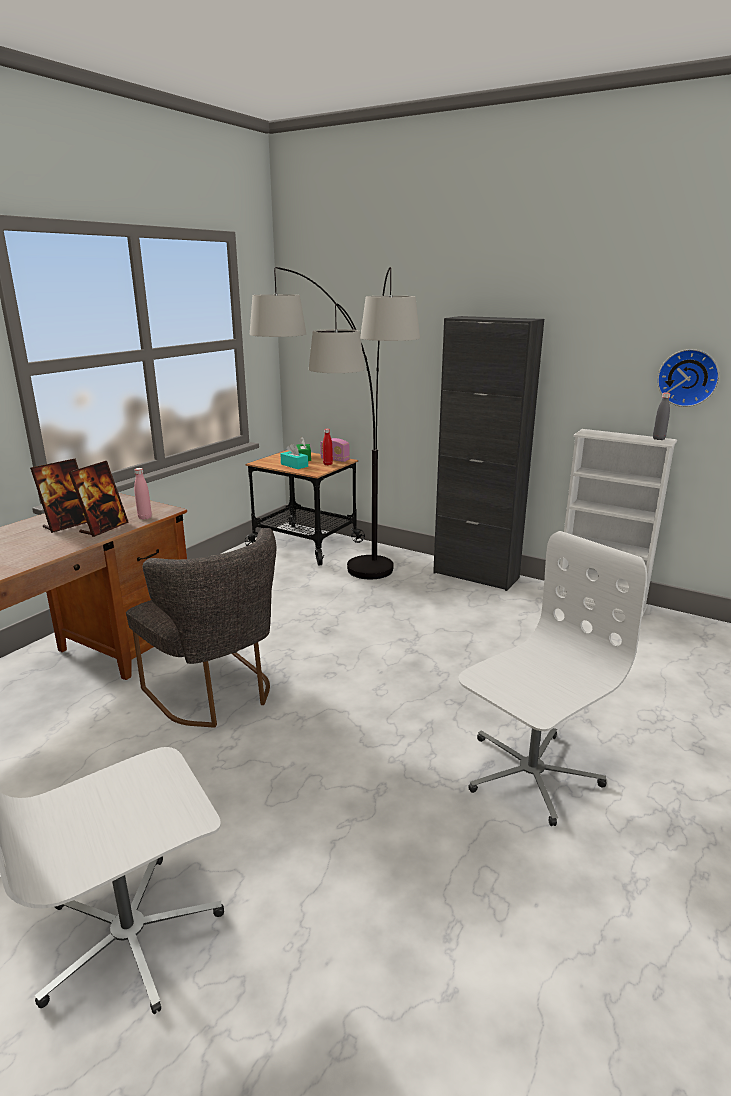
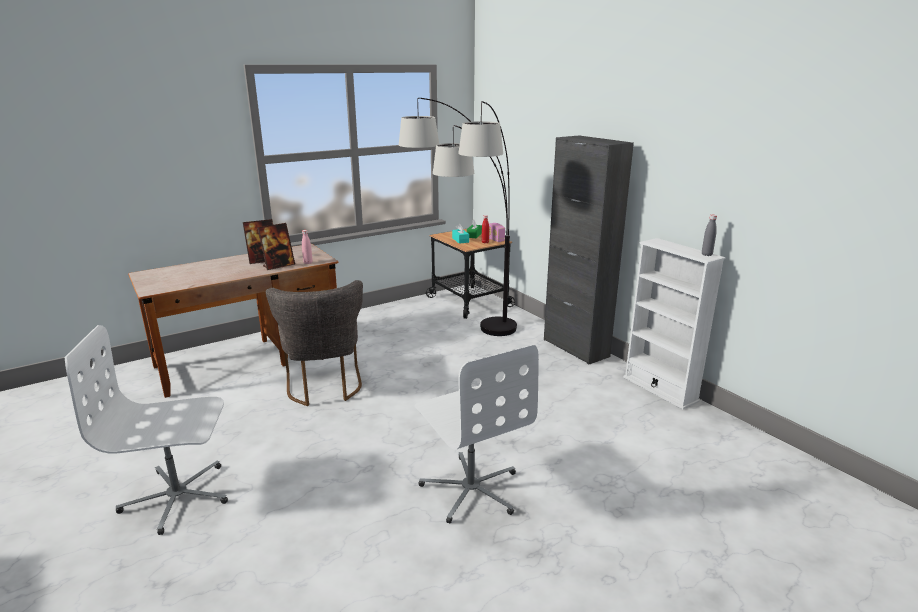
camera: 25 degrees right, 0 degrees up
(530, 773) = (471, 489): white office chair -> white office chair turned 75 degrees clockwise
(688, 377) = (737, 203): wall clock -> none

